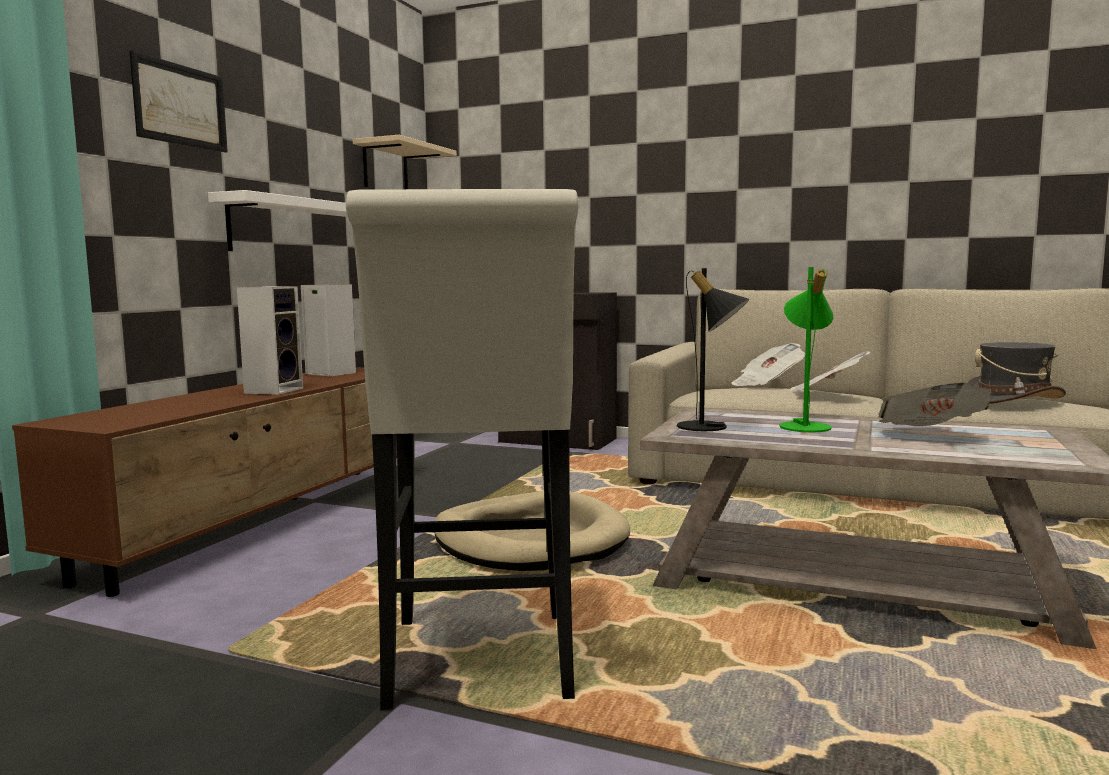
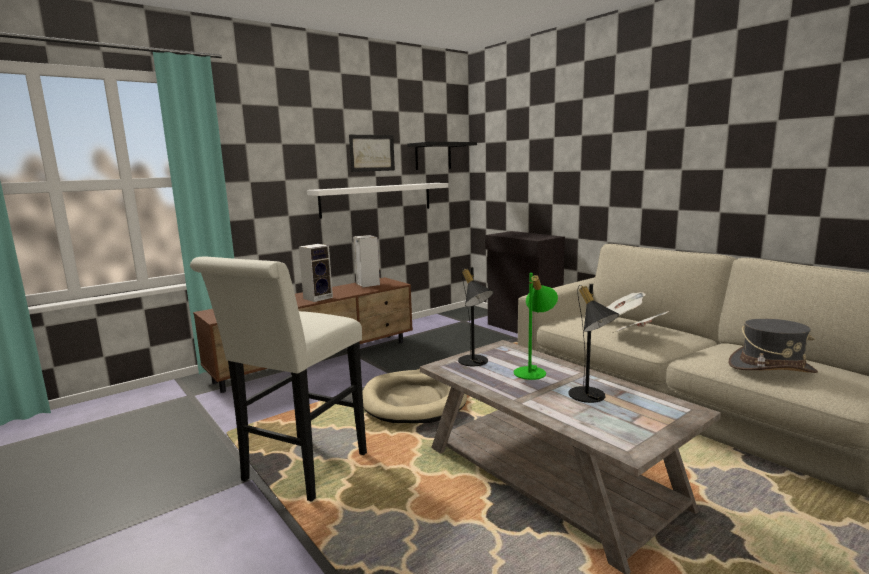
camera: 30 degrees right, 5 degrees up
(180, 105) = (290, 148): picture -> picture (372, 153)
(385, 168) = (433, 156): beige shelf -> black shelf
(930, 435) = (590, 398): newspaper -> black table lamp

